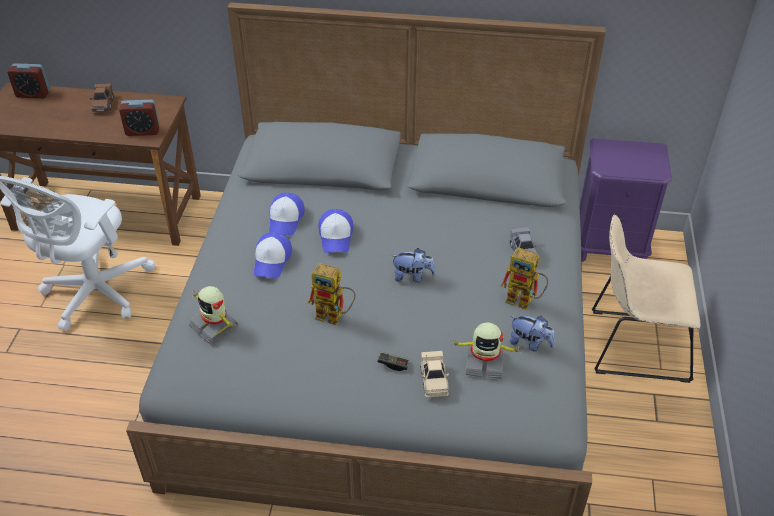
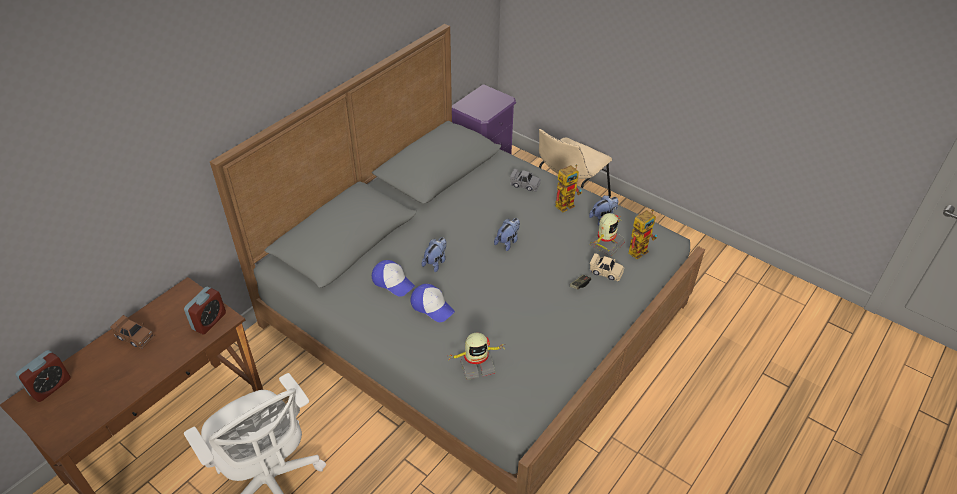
camera: 60 degrees left, 0 degrees up
(335, 316) = (515, 295): toy robot -> toy robot (639, 249)
(336, 236) = (436, 262): cap -> plush toy

